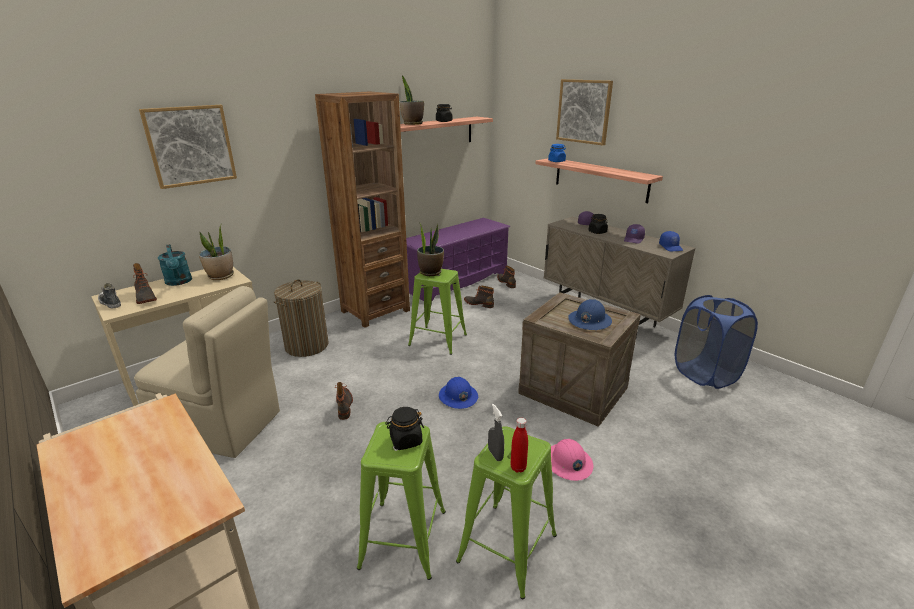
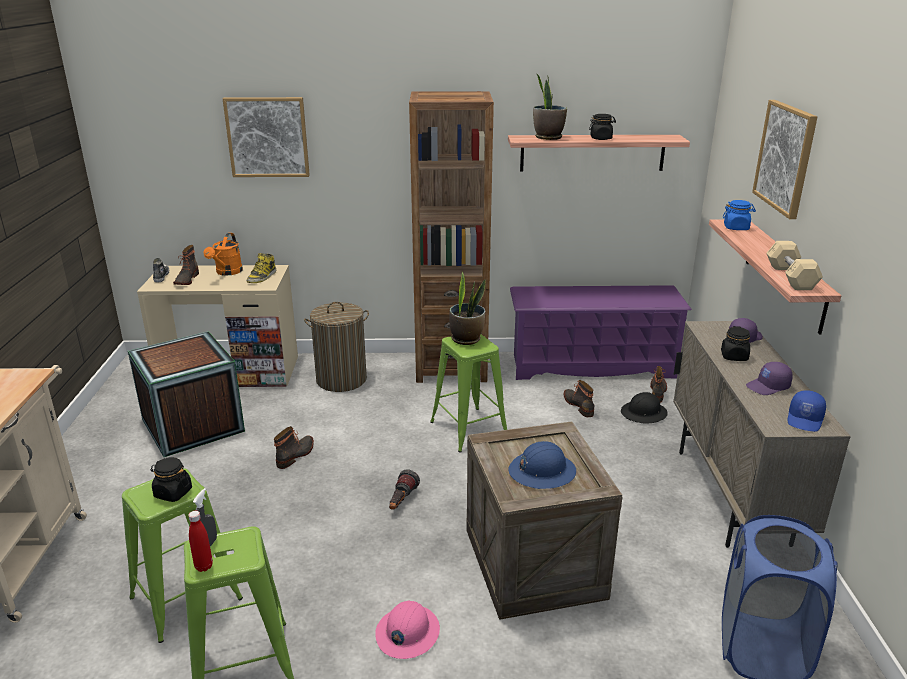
camera: 40 degrees right, 0 degrees up
(179, 282) = (227, 272): turquoise watering can -> orange watering can
(221, 276) = (262, 277): potted plant -> boot
(221, 426) = (193, 425): beige chair -> crate
(458, 397) = (401, 501): blue hard hat -> flashlight
(515, 295) = (644, 413): none -> black hard hat
(629, 174) = (790, 277): none -> beige dumbbell

